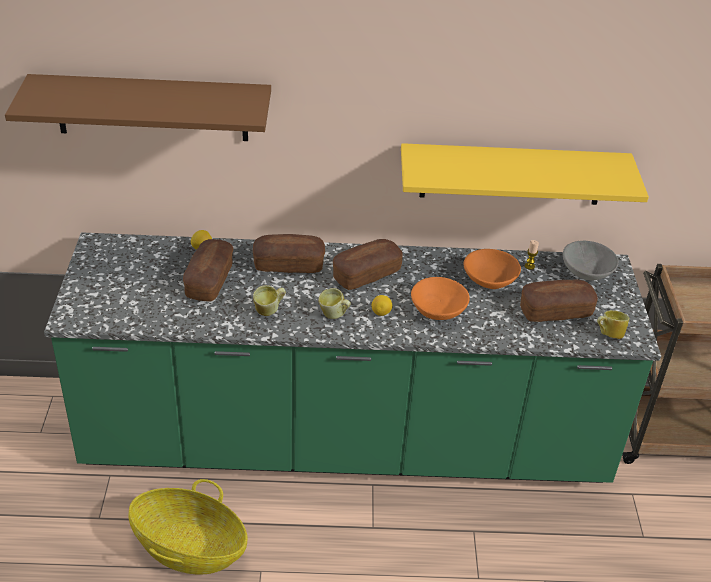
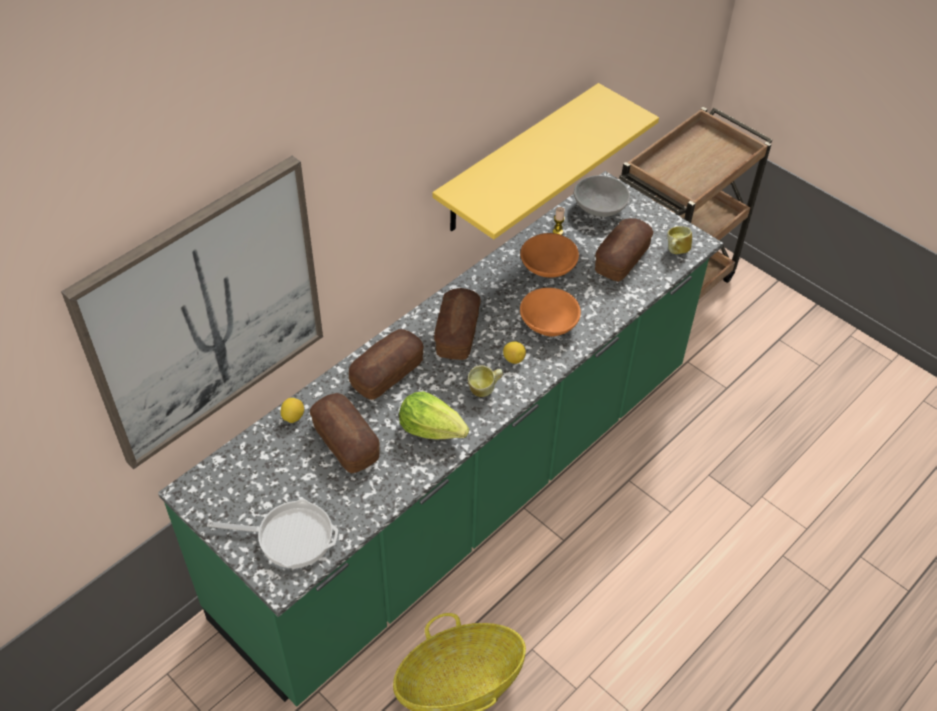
camera: 45 degrees left, 10 degrees up
(107, 302) = (289, 536): none -> frying pan
(152, 108) = (206, 313): brown shelf -> picture
(269, 311) = (432, 428): mug -> lettuce

